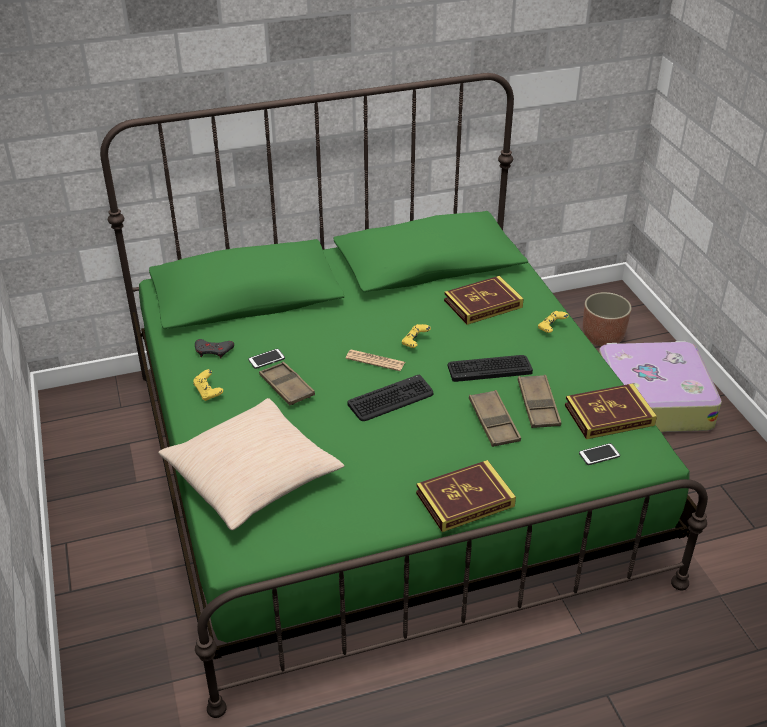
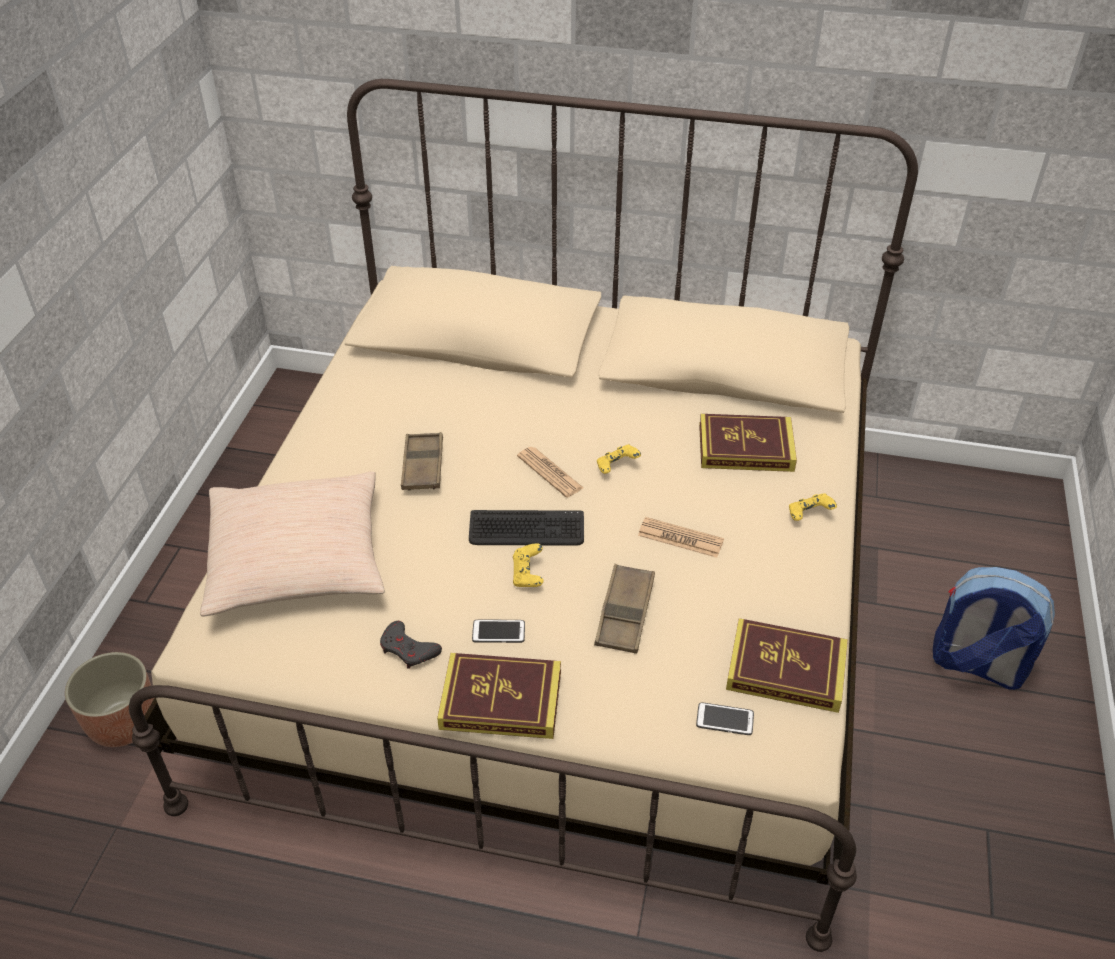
camera: 30 degrees right, 5 degrees up
(208, 392) = (337, 438): yellow game controller -> yellow game controller (528, 575)
(213, 351) = (383, 390): grey game controller -> grey game controller (408, 649)
(266, 359) = (430, 422): phone -> phone (498, 632)
(382, 470) = (557, 609): green bed -> beige bed
(489, 368) = (680, 538): keyboard -> newspaper
(538, 405) = (701, 615): brown tray -> none
(602, 337) = (972, 549): planter -> planter (124, 723)
(651, 400) = (976, 664): suitcase -> backpack

